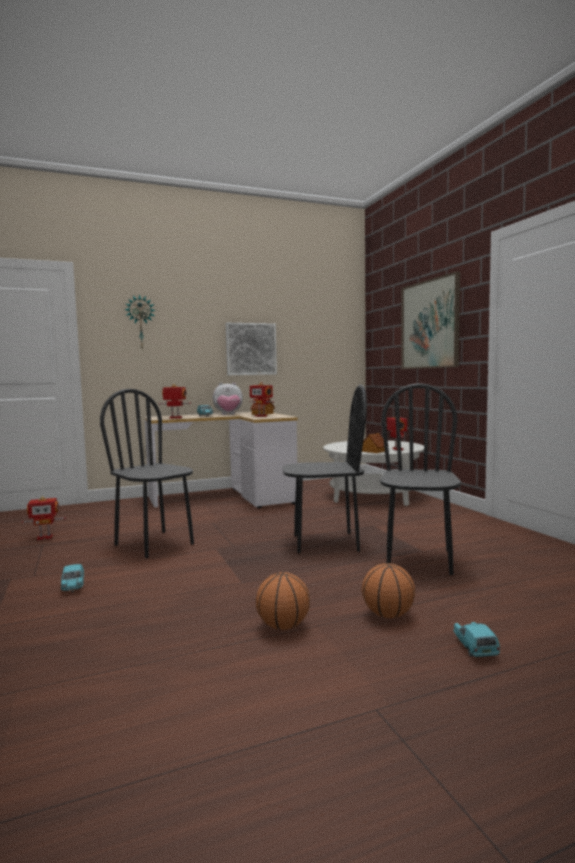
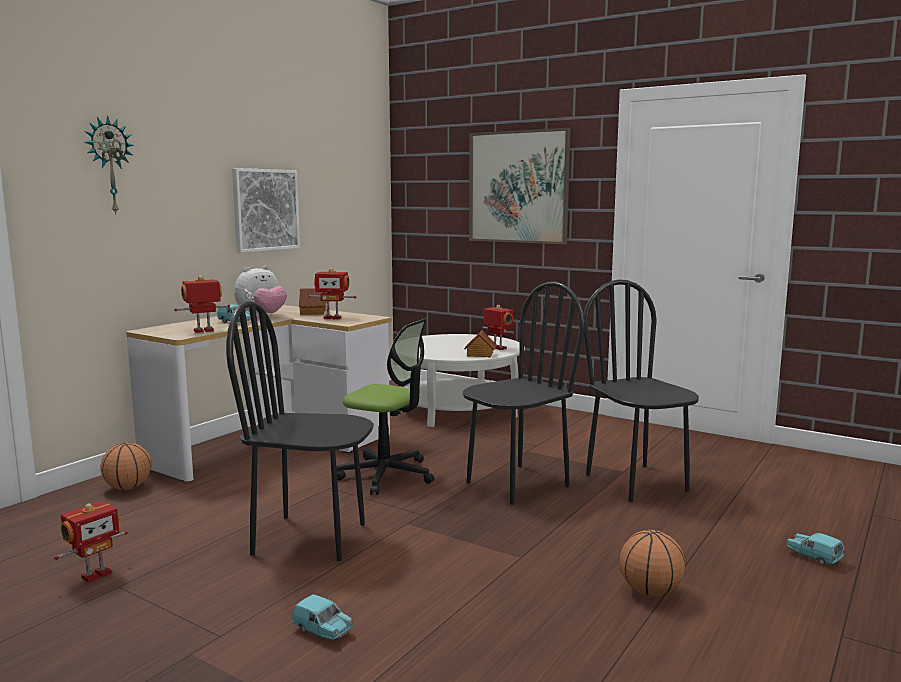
camera: 35 degrees left, 5 degrees up
(255, 522) = (386, 475): none -> office chair
(388, 615) = (710, 549): basketball -> basketball (128, 488)

